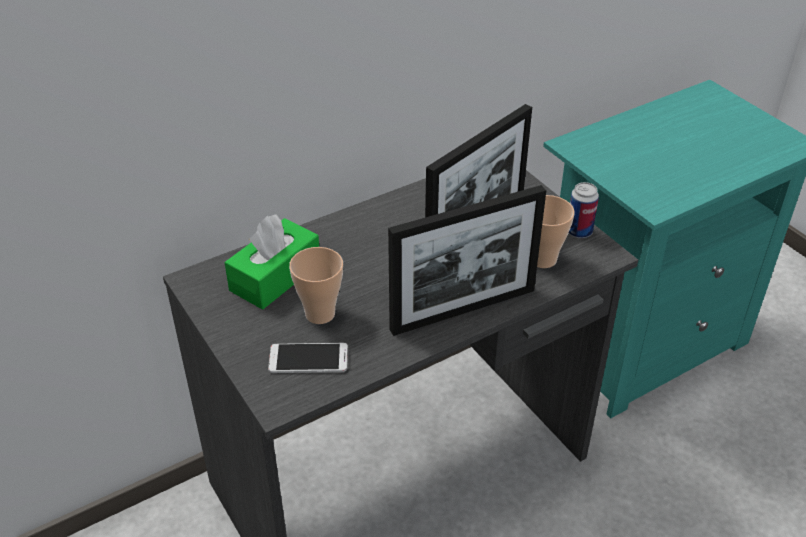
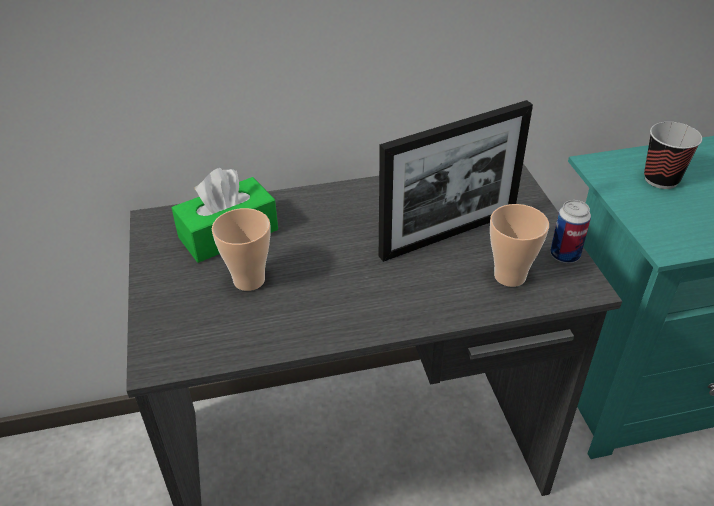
camera: 20 degrees right, 0 degrees up
(308, 359) = (211, 323): phone -> none
(463, 310) = (396, 311): picture frame -> none
(628, 148) = (661, 179): none -> cup

